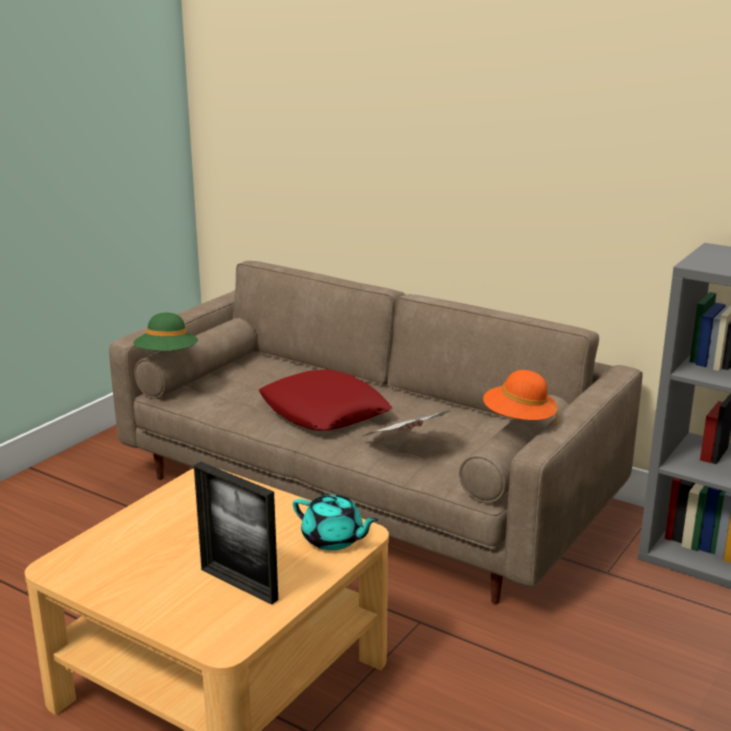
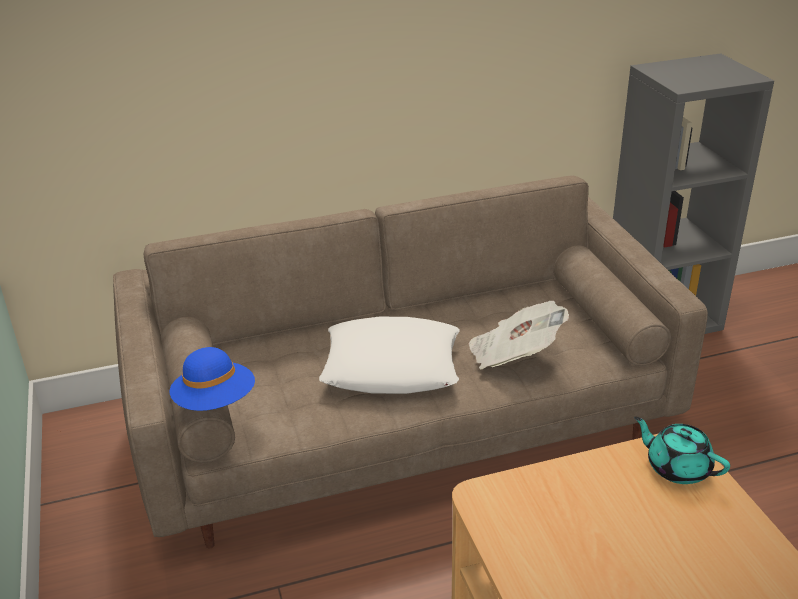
camera: 50 degrees left, 10 degrees up
(167, 356) = (215, 402): green hat -> blue hat
(239, 584) = (717, 559): picture frame -> none
(324, 411) = (392, 366): red pillow -> white pillow
(333, 539) = (677, 467): turquoise teapot -> turquoise teapot turned 120 degrees counterclockwise
(519, 420) = (622, 279): orange hat -> none

